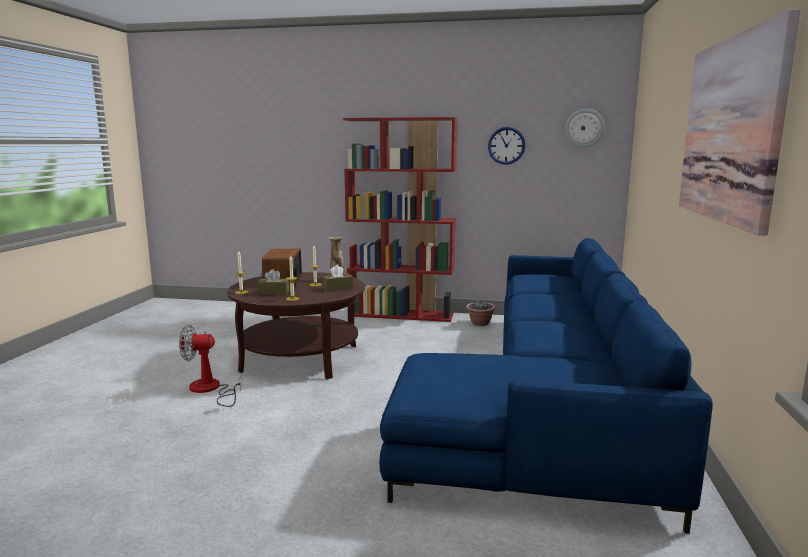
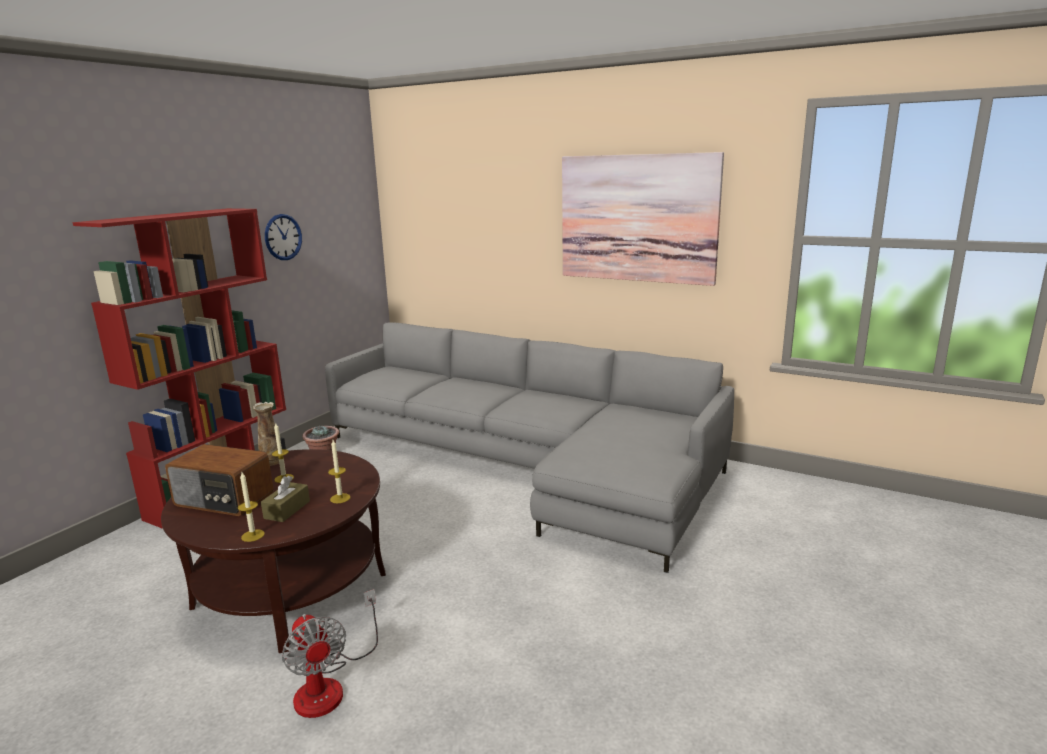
camera: 70 degrees left, 5 degrees up
(210, 390) = (329, 685): fan -> fan turned 45 degrees counterclockwise
(337, 288) = (321, 466): brown tissue box -> none
(548, 397) = (528, 465): blue sofa -> grey sofa
(584, 128) = (345, 209): wall clock -> none

